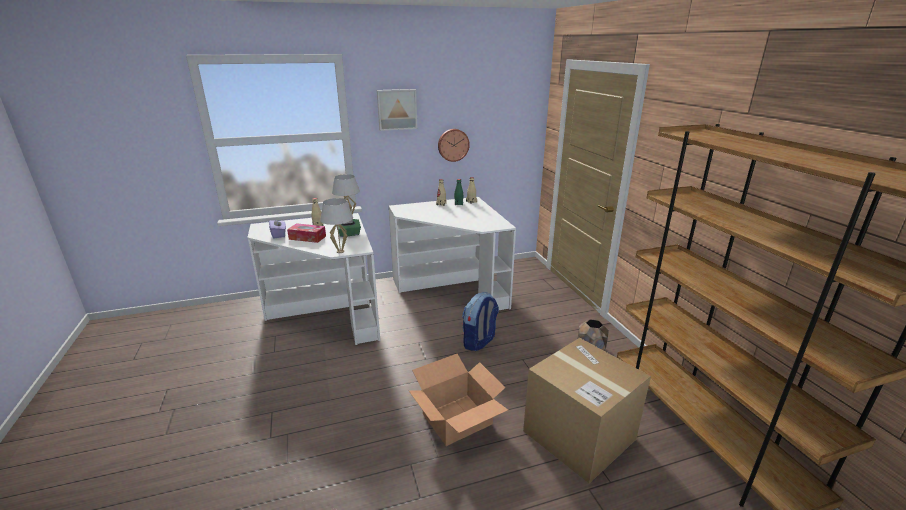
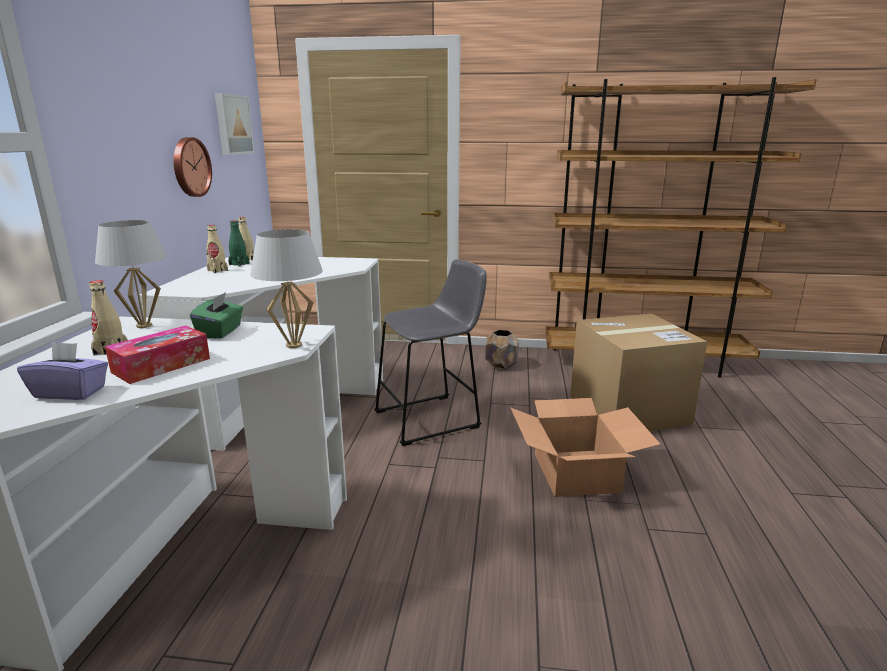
camera: 65 degrees left, 5 degrees down
(397, 109) = (110, 90): picture -> picture (232, 124)
(479, 342) = (432, 418): backpack -> grey stool

